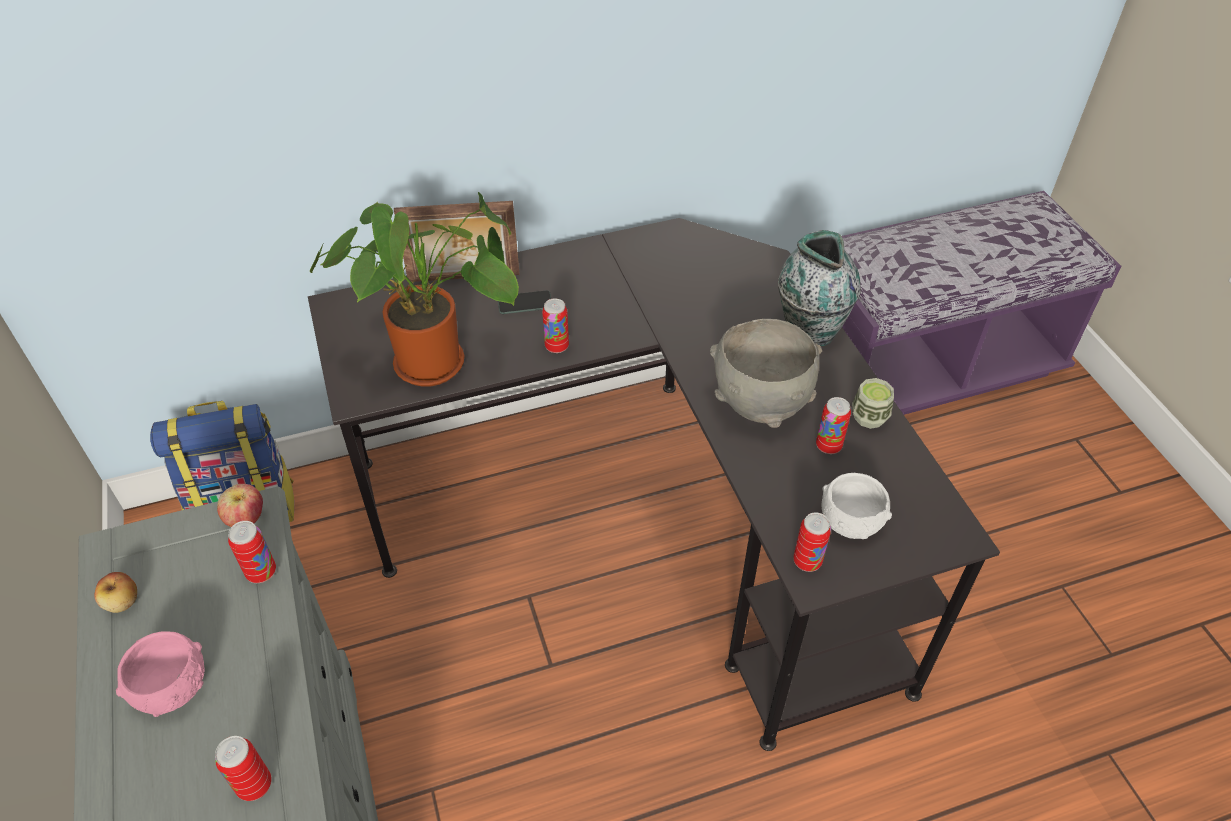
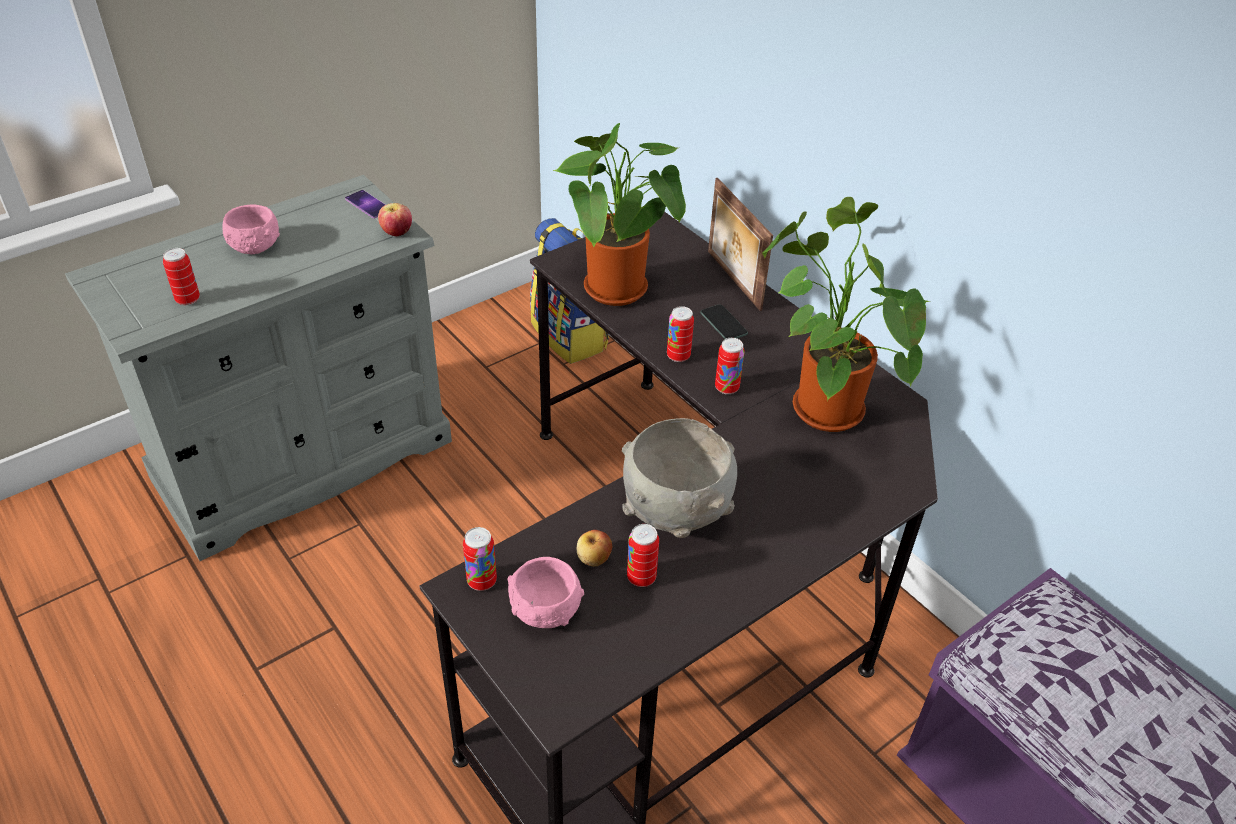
camera: 70 degrees right, 5 degrees down
(123, 602) = (315, 207): apple -> apple (594, 559)
(159, 540) = (368, 204): none -> phone
(261, 572) = (353, 253): can -> can (726, 388)
(663, 278) = (820, 406): none -> potted plant
(810, 330) = (812, 537): vase -> none
(851, 520) = (545, 610): white bowl -> pink bowl
(869, 417) = (701, 608): cup -> none

